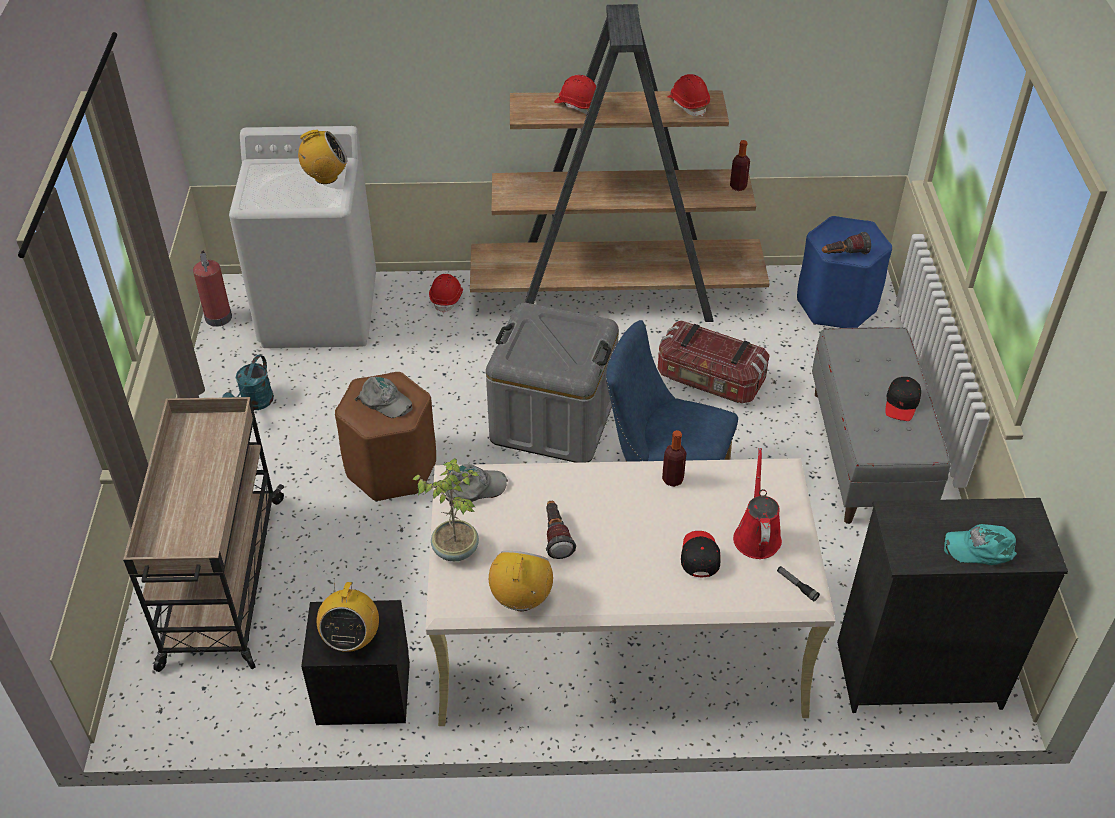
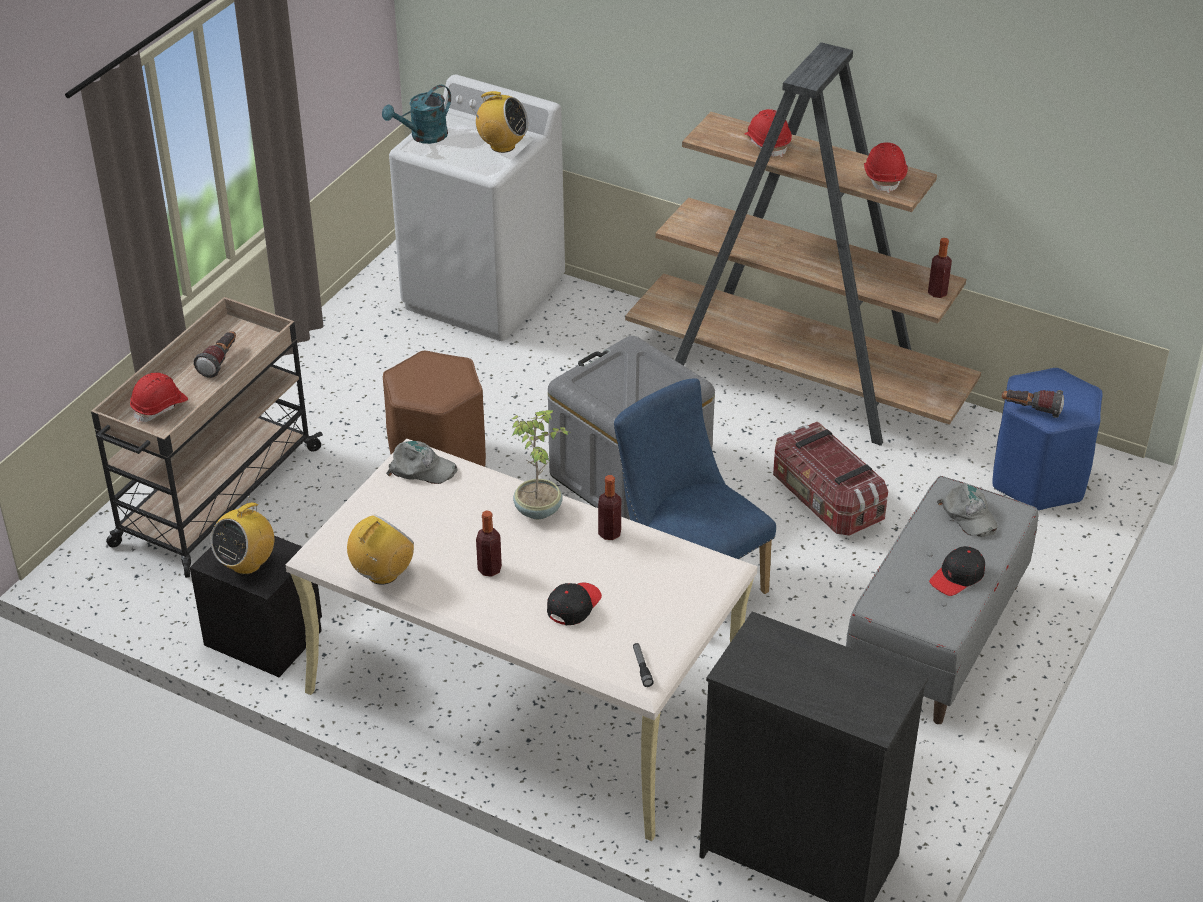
camera: 30 degrees right, 5 degrees down
(218, 316) = (386, 266): fire extinguisher -> none
(254, 403) = (359, 356): turquoise watering can -> turquoise watering can (423, 137)
(385, 401) = (434, 379): grey cap -> grey cap (968, 515)
(447, 298) = (618, 325): red hard hat -> red hard hat (160, 407)
(455, 549) = (362, 511): potted plant -> potted plant (539, 509)
(556, 536) = (458, 537): flashlight -> flashlight (220, 362)
(606, 554) = (489, 569): none -> bottle
(756, 535) = (644, 611): red watering can -> none
(980, 547) = (818, 692): turquoise cap -> none

